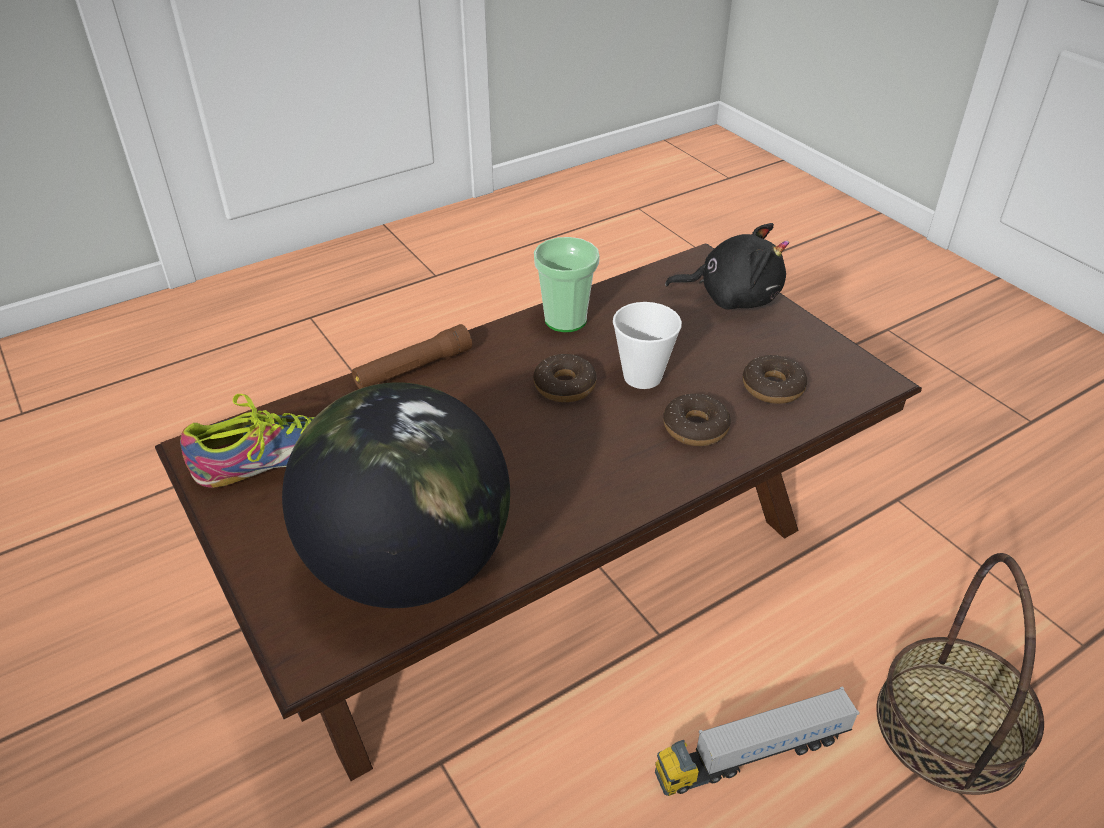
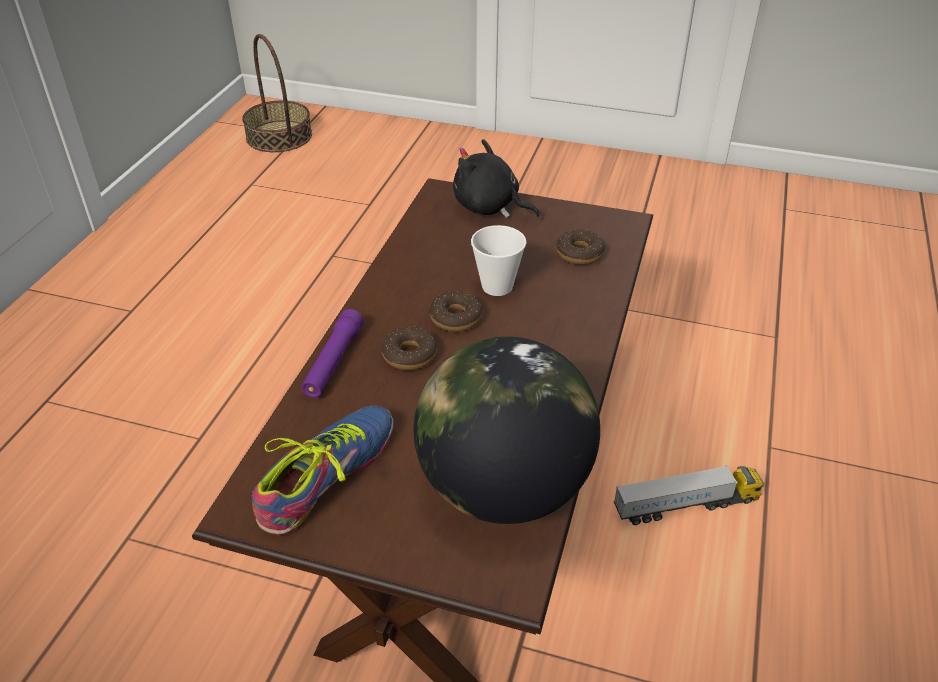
camera: 40 degrees left, 0 degrees up
(413, 368) = (333, 362): brown flashlight -> purple flashlight
(565, 320) = (400, 273): cup -> none
(695, 428) = (566, 301): donut -> donut (409, 355)
(732, 297) = (489, 207): black plush toy -> black plush toy turned 120 degrees counterclockwise
(752, 755) = (686, 506): toy truck -> toy truck turned 135 degrees counterclockwise
(950, 726) = (760, 421): basket -> basket (279, 136)

